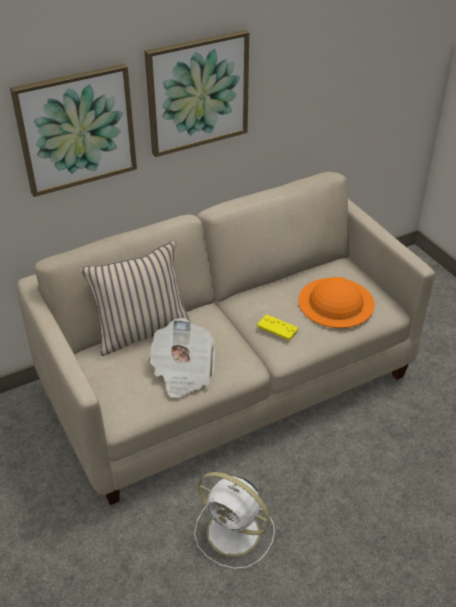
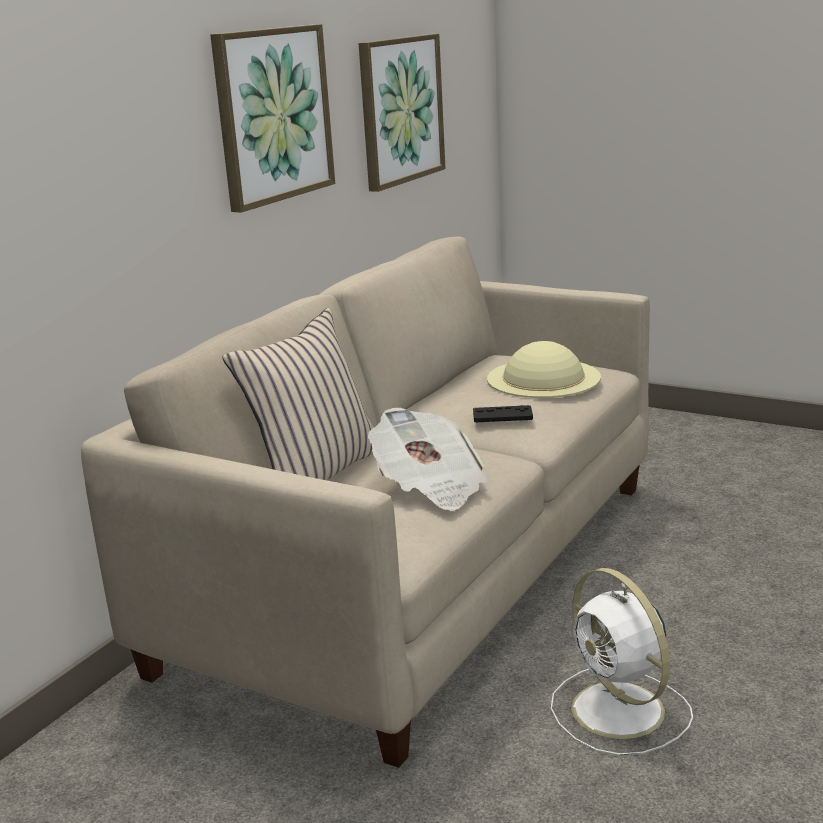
camera: 30 degrees left, 20 degrees down
(76, 129) = (138, 156): picture -> picture (400, 110)
(235, 533) = (621, 712): white fan -> white fan turned 60 degrees clockwise
(277, 328) = (502, 415): yellow game controller -> black game controller
(336, 302) = (543, 378): orange hat -> beige hat

